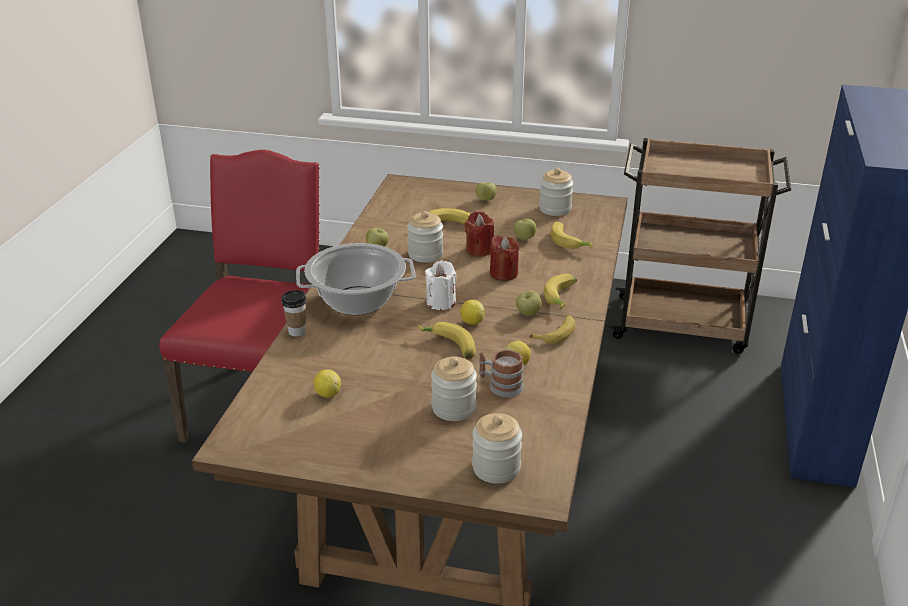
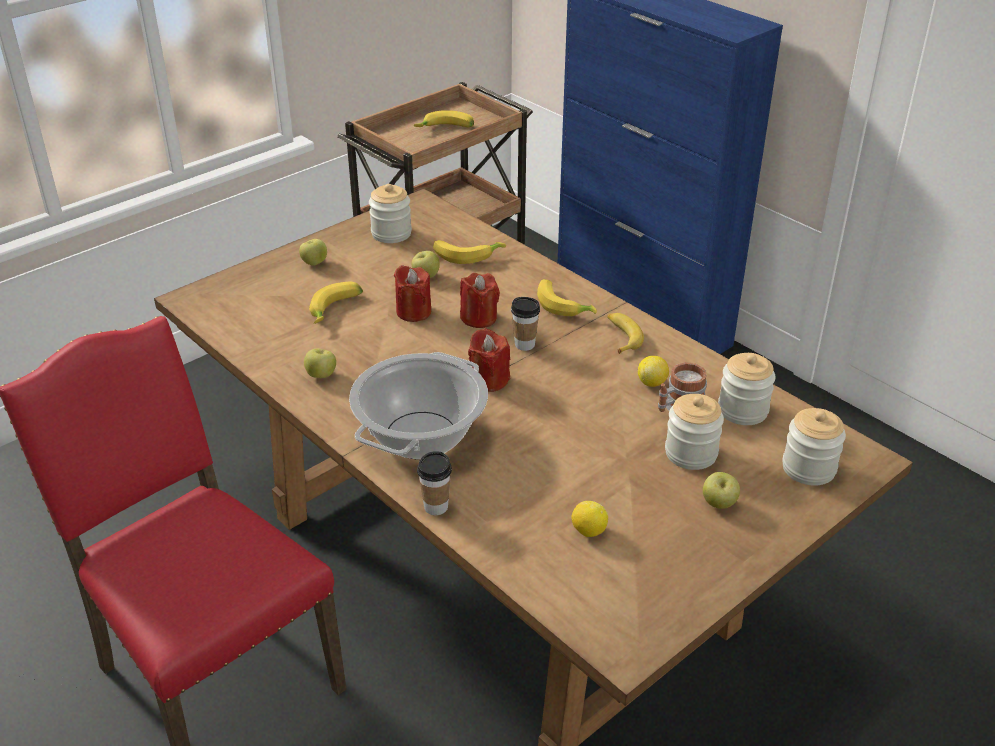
camera: 55 degrees left, 5 degrees up
(425, 254) = (378, 349): jar -> jar (742, 410)
(441, 302) = (489, 380): white candle -> red candle
(448, 347) = (580, 411): banana -> banana (445, 129)
(472, 322) = (548, 376): lemon -> none
(496, 300) = (524, 344): none -> cup
(528, 314) = (570, 337): apple -> apple (719, 504)

